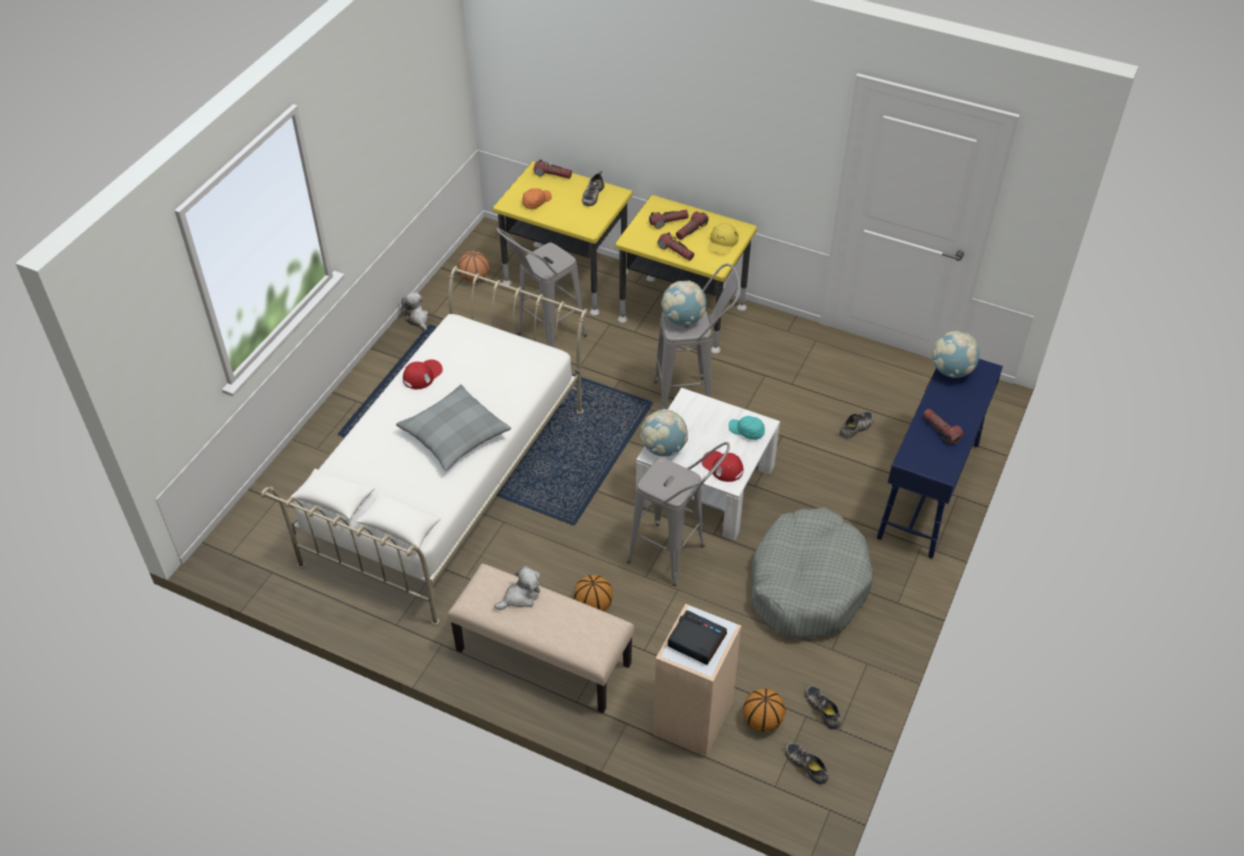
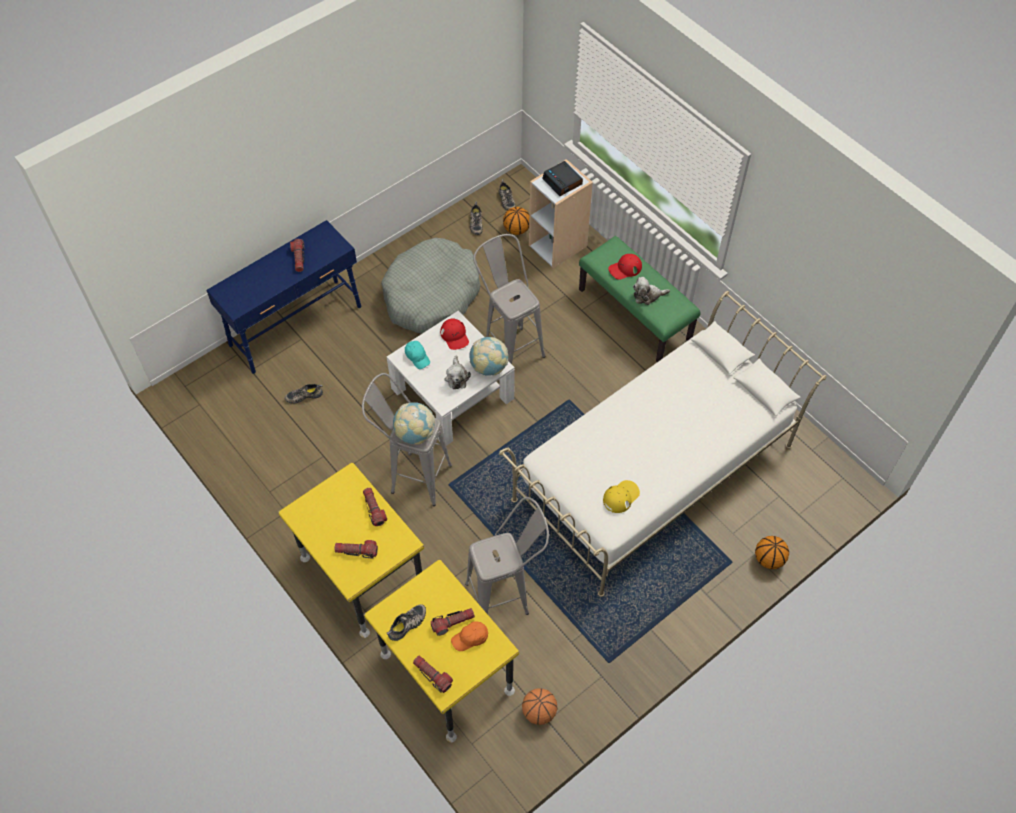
camera: 155 degrees left, 10 degrees up
(417, 319) = (618, 677): plush toy -> plush toy (456, 377)
(422, 375) = (661, 477): red cap -> red cap (625, 268)
(454, 435) = (654, 407): grey pillow -> none
(542, 658) = (635, 314): beige bench -> green bench
(593, 606) = (584, 335): basketball -> basketball (769, 559)
(691, 230) = (342, 531): flashlight -> flashlight (453, 622)
(722, 242) = (325, 502): yellow cap -> yellow cap (621, 497)
(951, 371) = (247, 299): globe -> none

